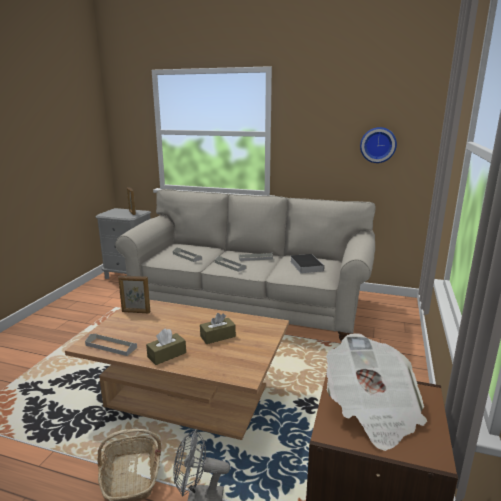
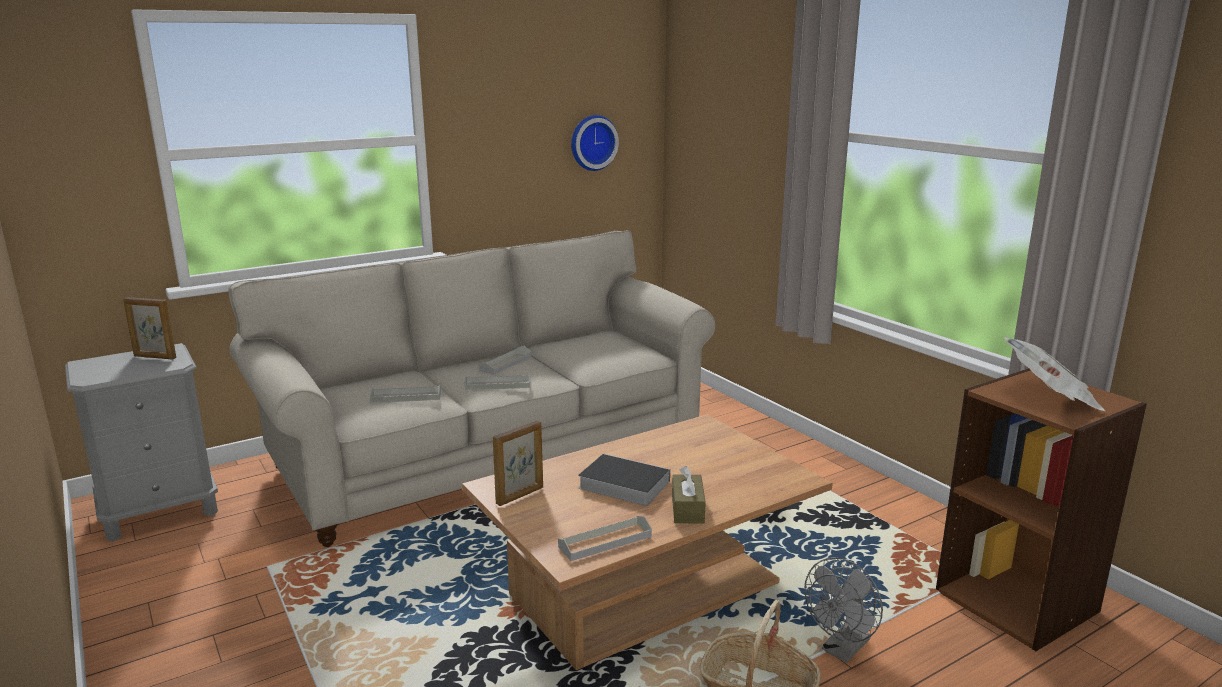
camera: 50 degrees left, 0 degrees up
(217, 336) = (686, 464): brown tissue box -> none
(305, 265) = (596, 348): book -> book (621, 484)

